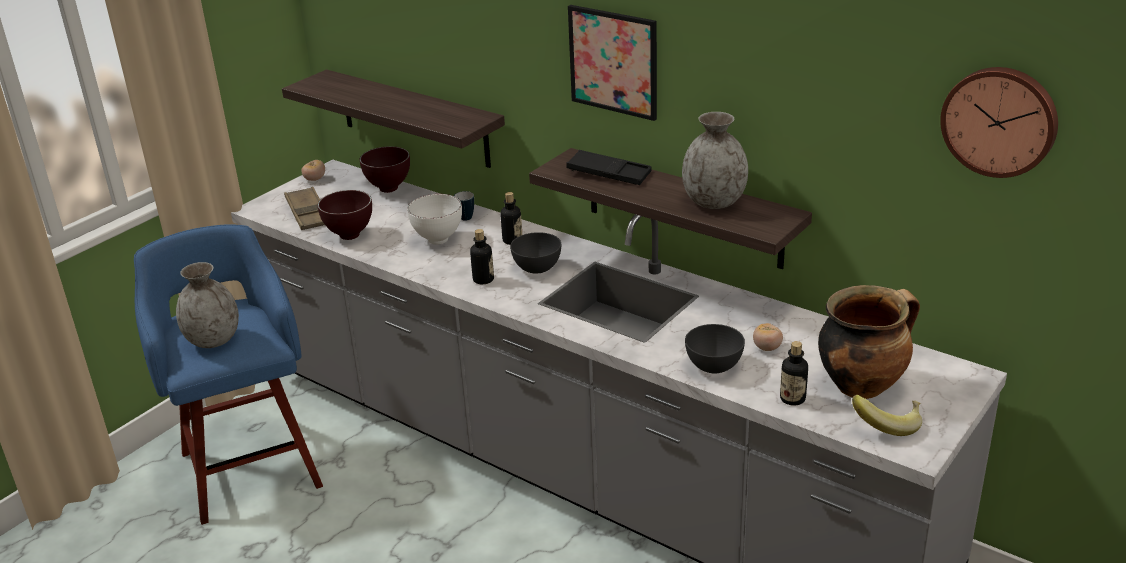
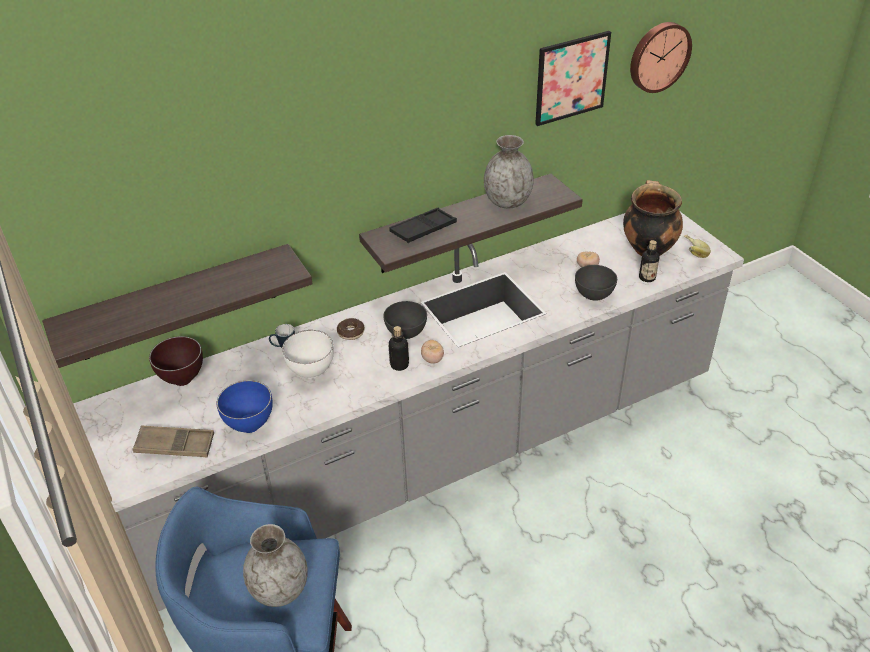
camera: 65 degrees left, 10 degrees up
(315, 179) = (104, 426): tomato -> tomato (432, 359)
(349, 236) = (251, 427): brown bowl -> blue bowl
(512, 240) = (351, 332): bottle -> donut
(613, 61) = (396, 144): picture -> picture (571, 78)

